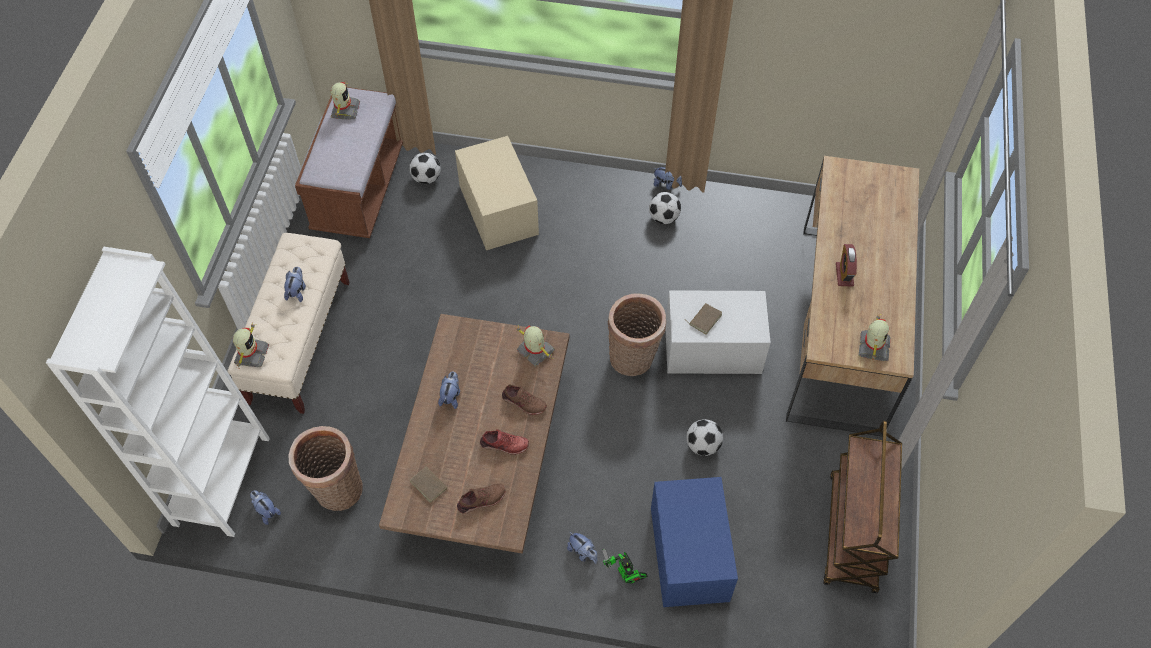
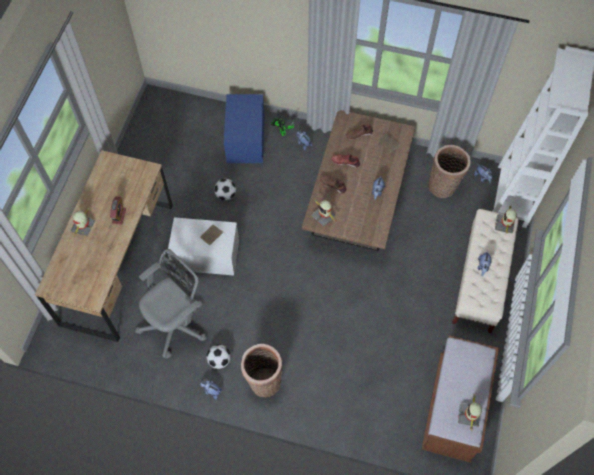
camera: 175 degrees left, 5 degrees up
(426, 178) = (400, 414): football -> none
(498, 209) = (344, 378): beige storage box -> none
(634, 359) = (259, 251): basket -> basket (263, 381)
(731, 254) = (177, 324): none -> grey office chair
(852, 534) = (154, 142): brown cart -> none
(872, 347) = (119, 168): toy robot -> toy robot (83, 226)

